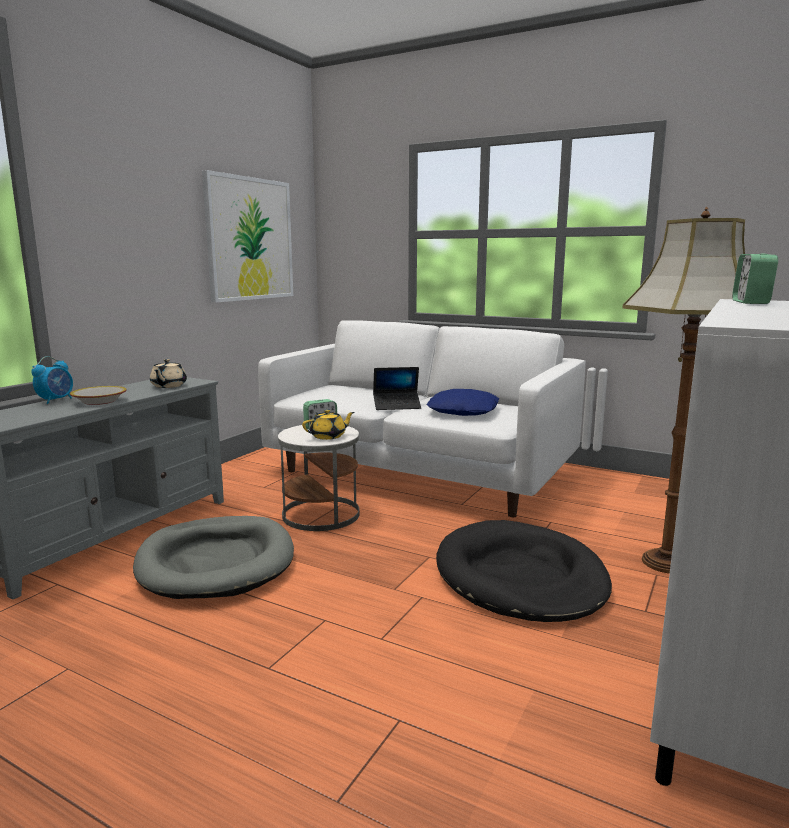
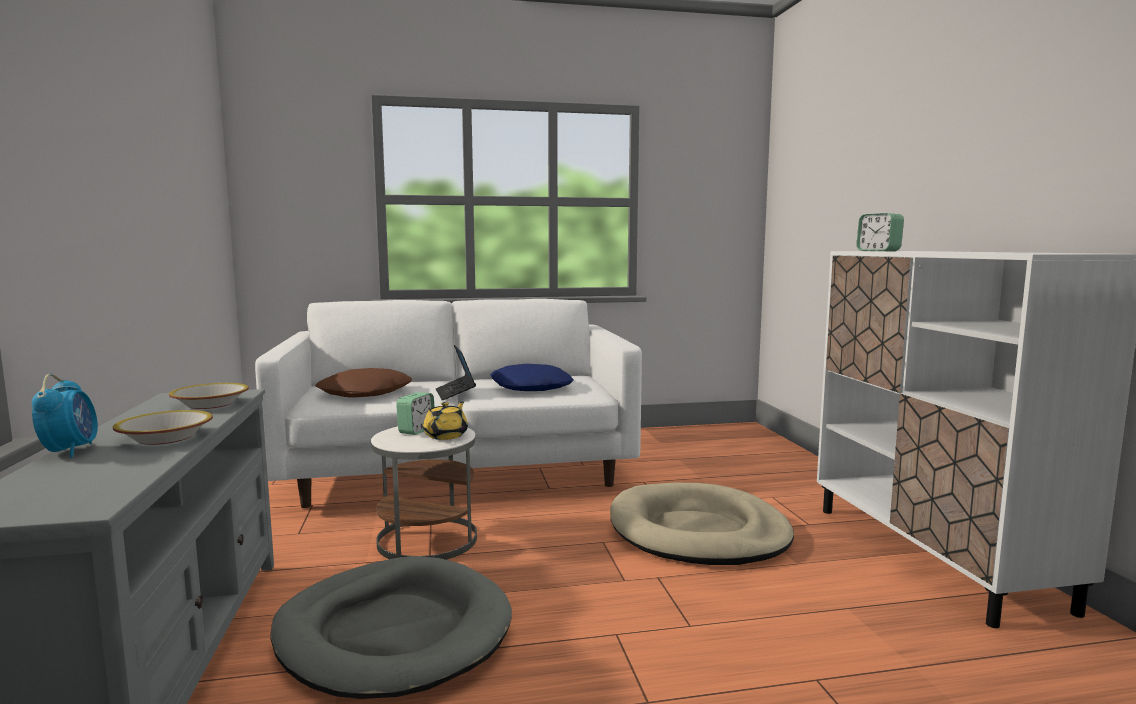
camera: 40 degrees left, 5 degrees down
(168, 386) = (211, 404): beige teapot -> bowl
(250, 239) = (183, 194): picture -> none
(343, 395) = (366, 393): none -> brown pillow
(397, 406) = (455, 393): laptop -> laptop turned 120 degrees clockwise
(520, 577) = (698, 531): black dog bed -> beige dog bed
(667, 562) = (763, 486): floor lamp -> none

